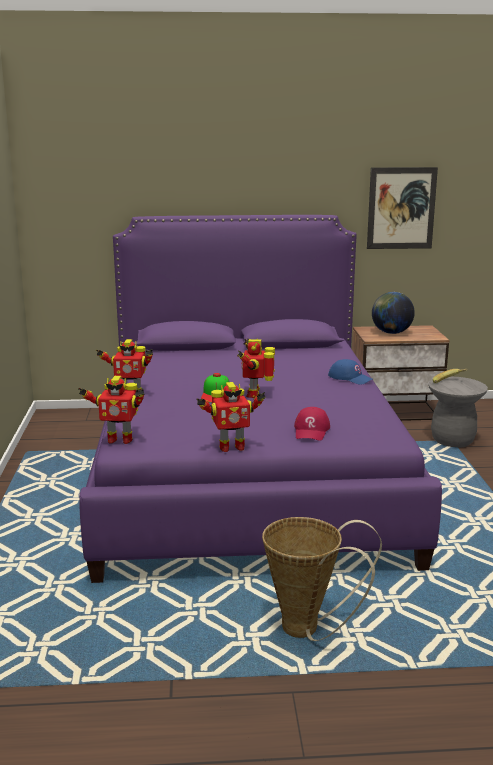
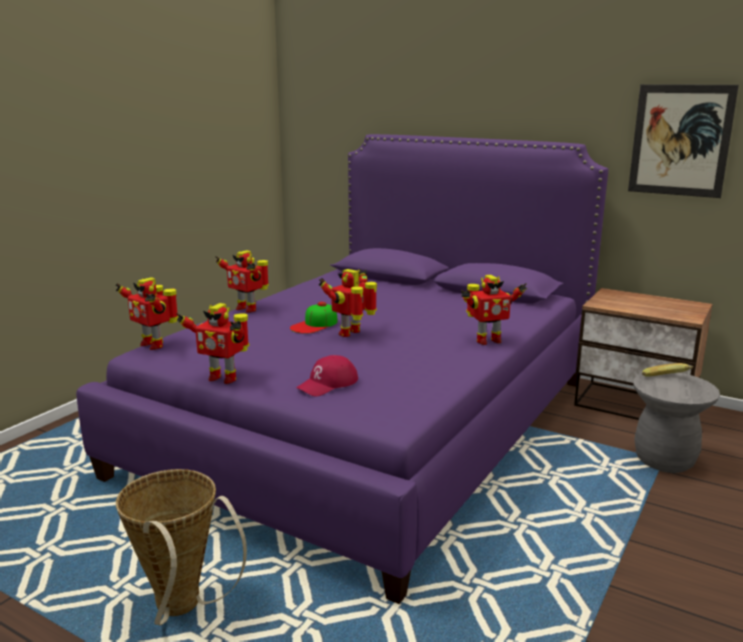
camera: 35 degrees right, 0 degrees up
(350, 378) = (487, 340): blue cap -> toy robot
(391, 333) = (636, 302): globe -> none

